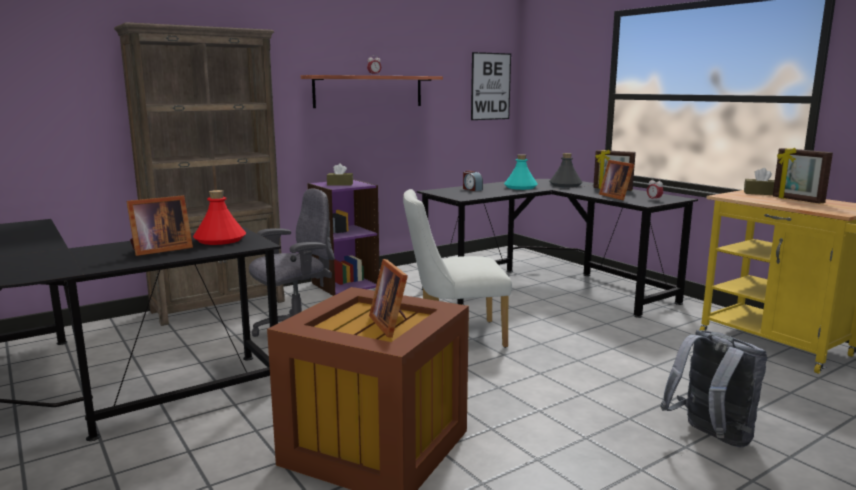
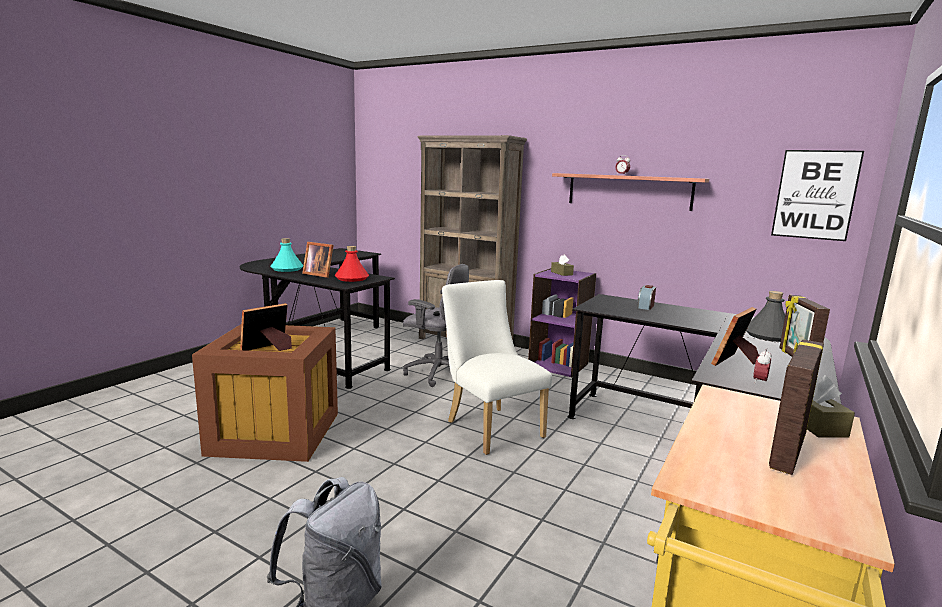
camera: 65 degrees right, 0 degrees up
(520, 187) = (701, 320): turquoise bottle -> turquoise bottle (287, 269)

